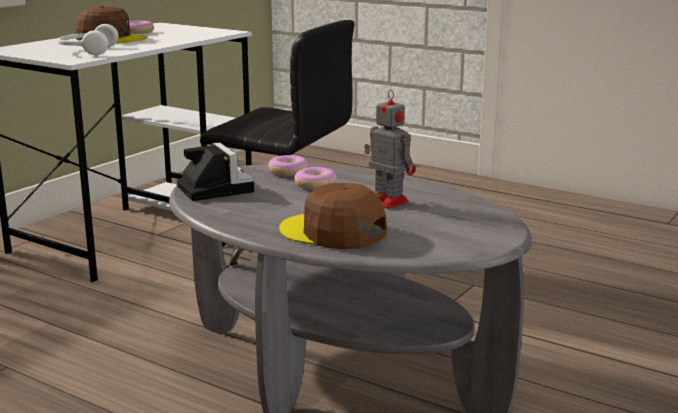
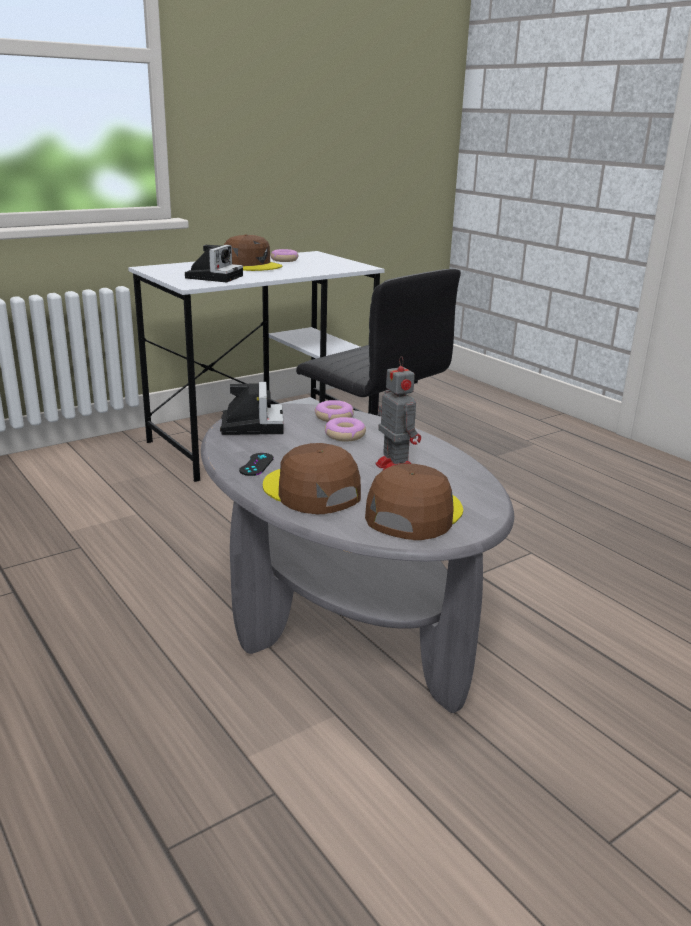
camera: 20 degrees right, 5 degrees up
(87, 51) = (214, 276): white headphones -> camera
(256, 220) = (256, 464): none -> black game controller
(443, 234) = (413, 513): none -> brown cap

